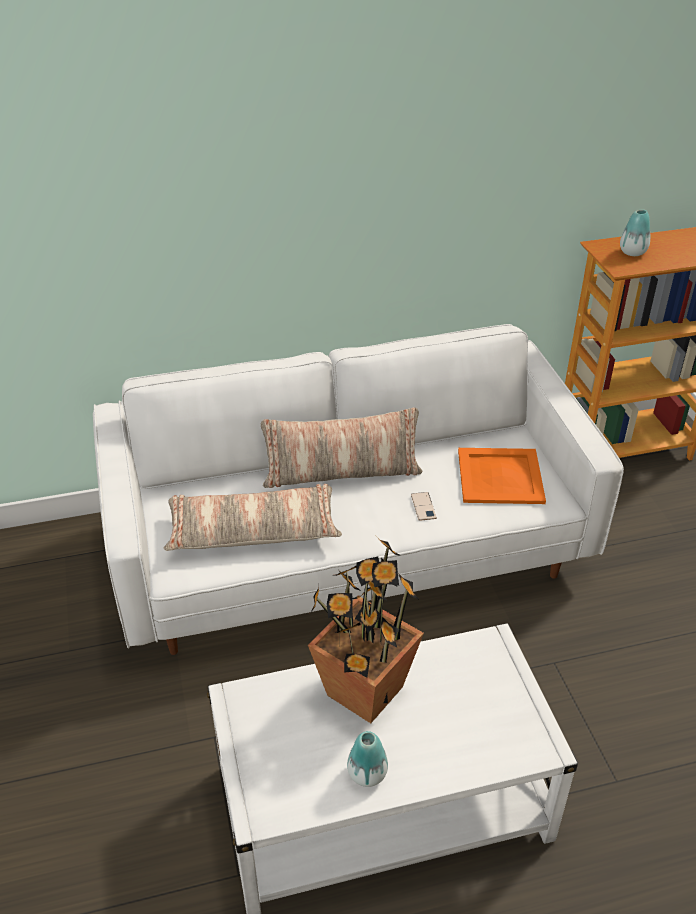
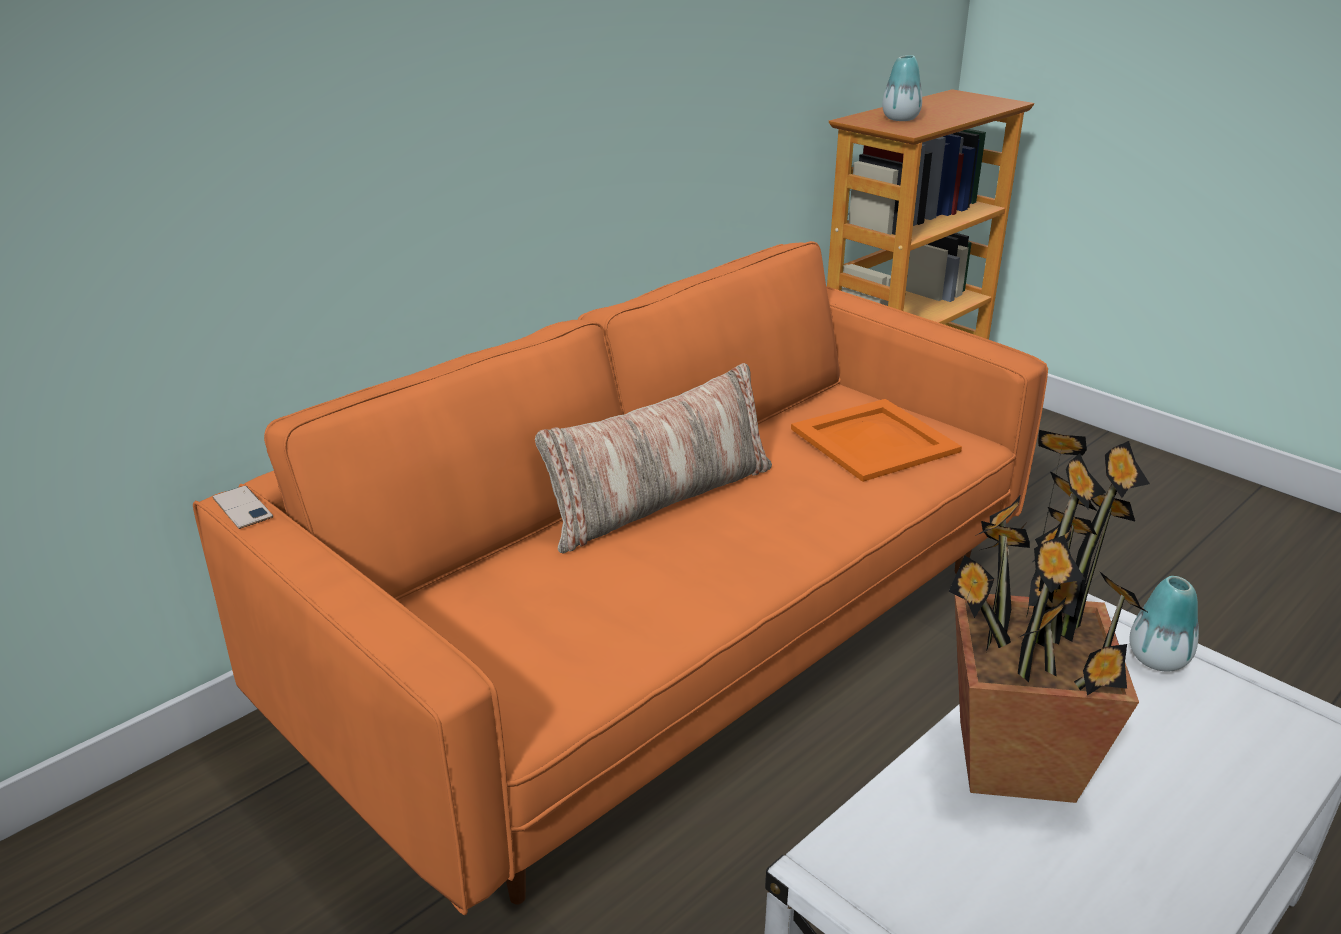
camera: 30 degrees left, 10 degrees down
(253, 530) = (601, 614): pillow -> none
(348, 549) = (670, 637): white sofa -> orange sofa
(367, 774) = (1157, 881): vase -> vase (1157, 659)
(423, 506) = (817, 502): phone -> phone (242, 508)

